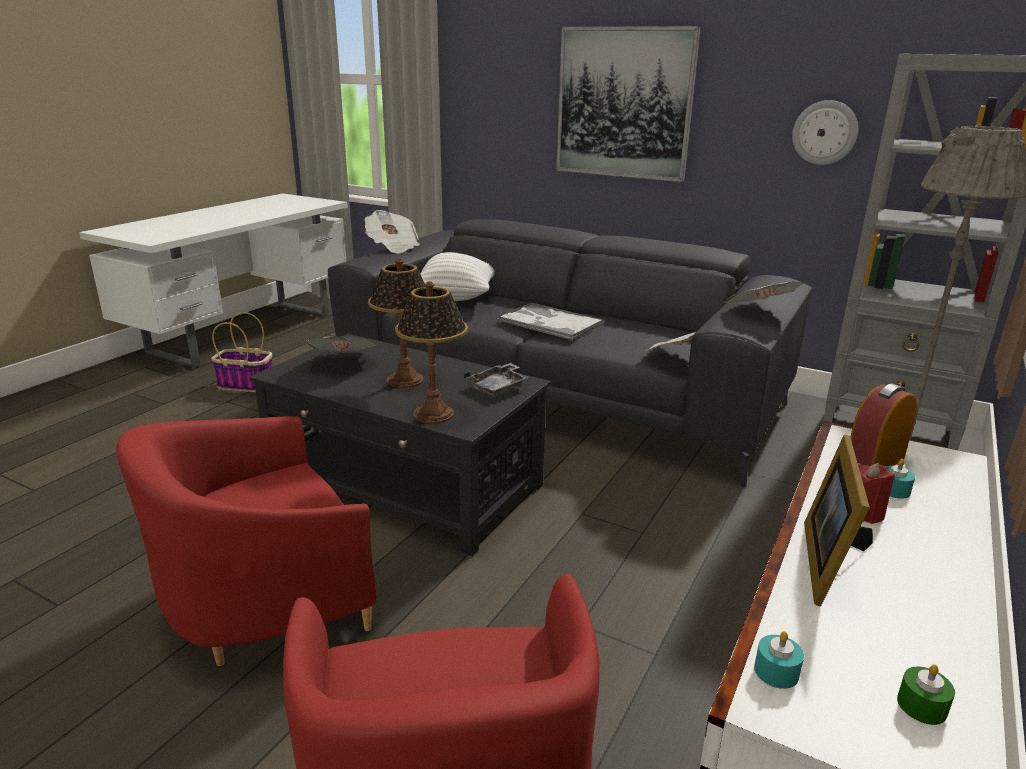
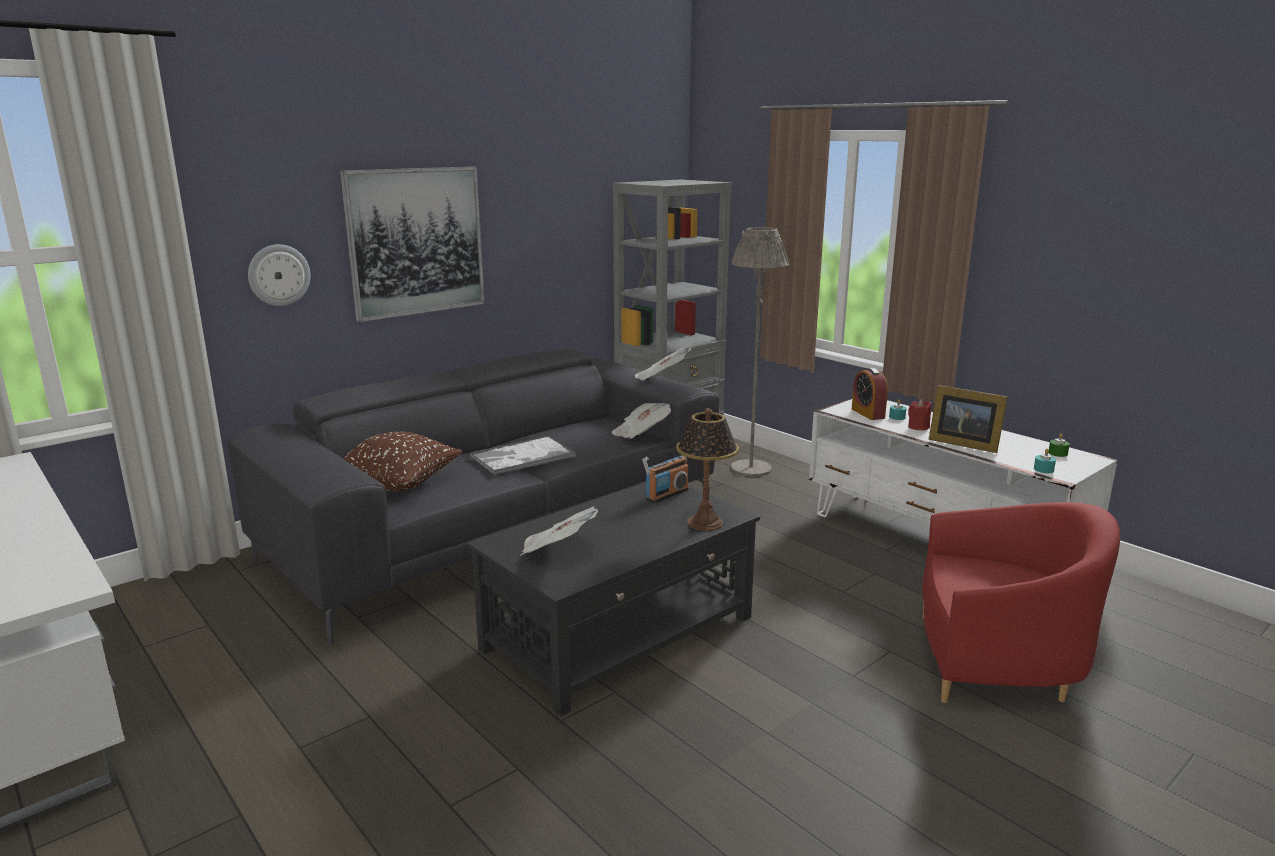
camera: 70 degrees left, 5 degrees down
(247, 385) = (259, 727): basket -> none
(266, 601) = (779, 724): red armchair -> none
(392, 247) = (293, 460): newspaper -> none
(404, 380) = (624, 526): table lamp -> none
(455, 298) = (399, 483): white pillow -> brown pillow
(498, 387) = (666, 494): grey tray -> radio
(825, 132) = (572, 243): wall clock -> wall clock (278, 275)

